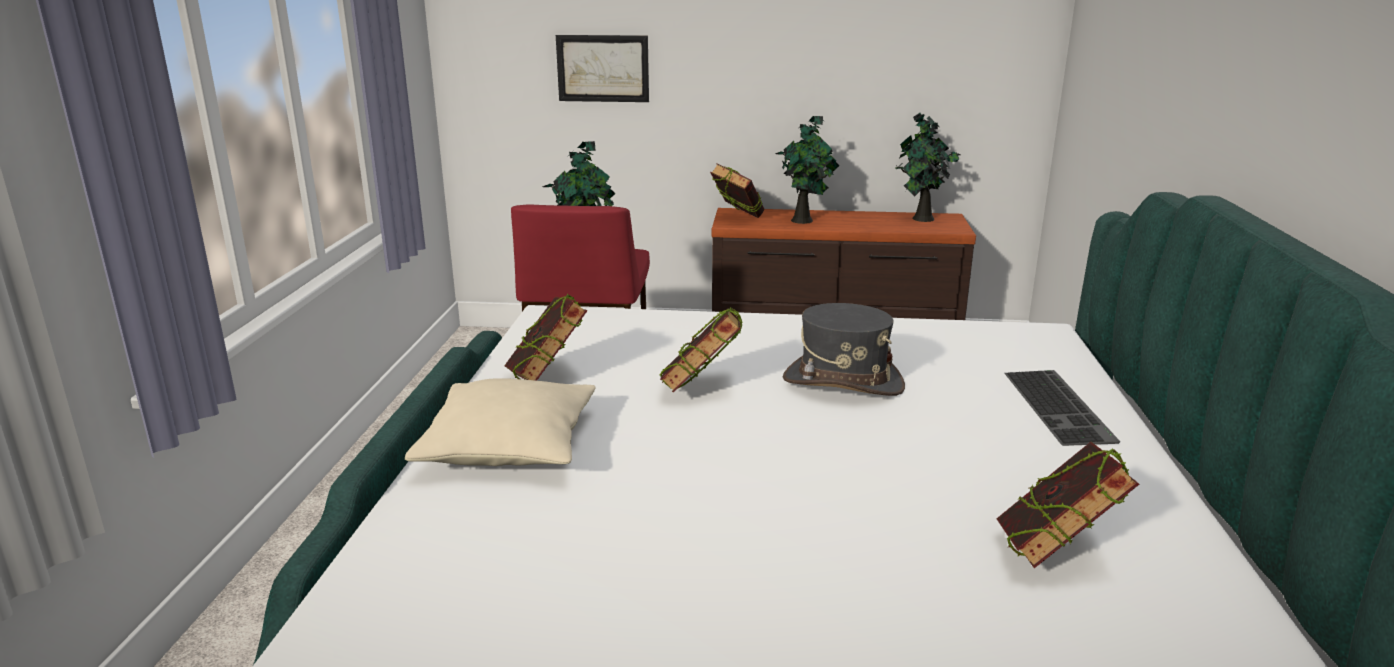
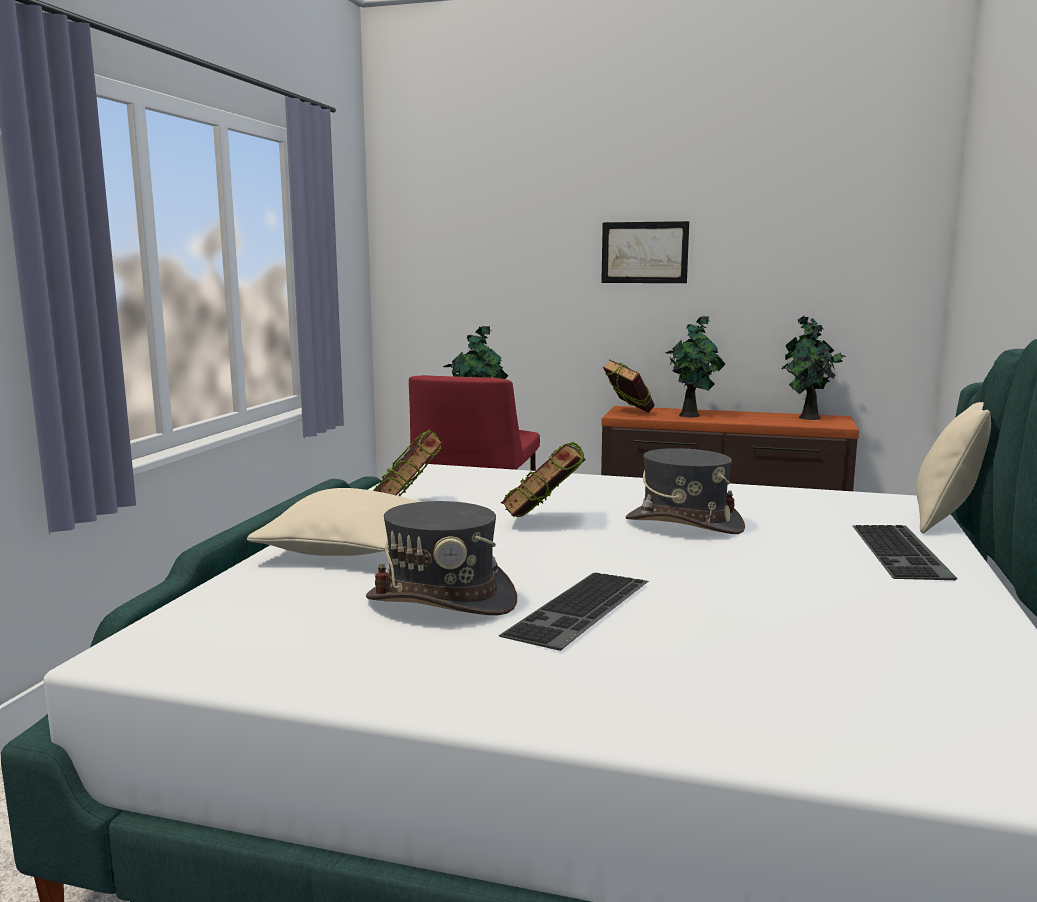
camera: 10 degrees right, 10 degrees down
(603, 68) = (514, 279): picture -> picture (644, 252)
(638, 518) = (442, 600): none -> grey hat
(784, 519) = (581, 610): none -> keyboard
(1054, 555) = (851, 655): book -> none
(1087, 356) = (947, 519): none -> beige pillow

